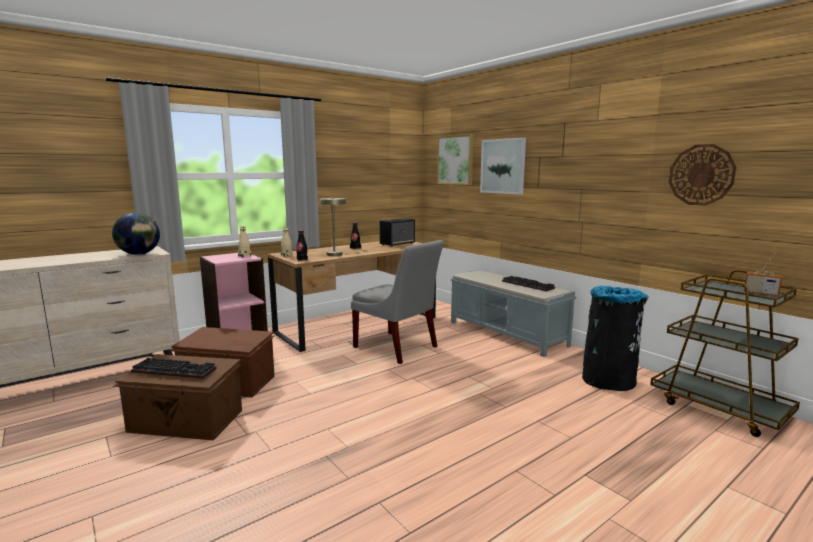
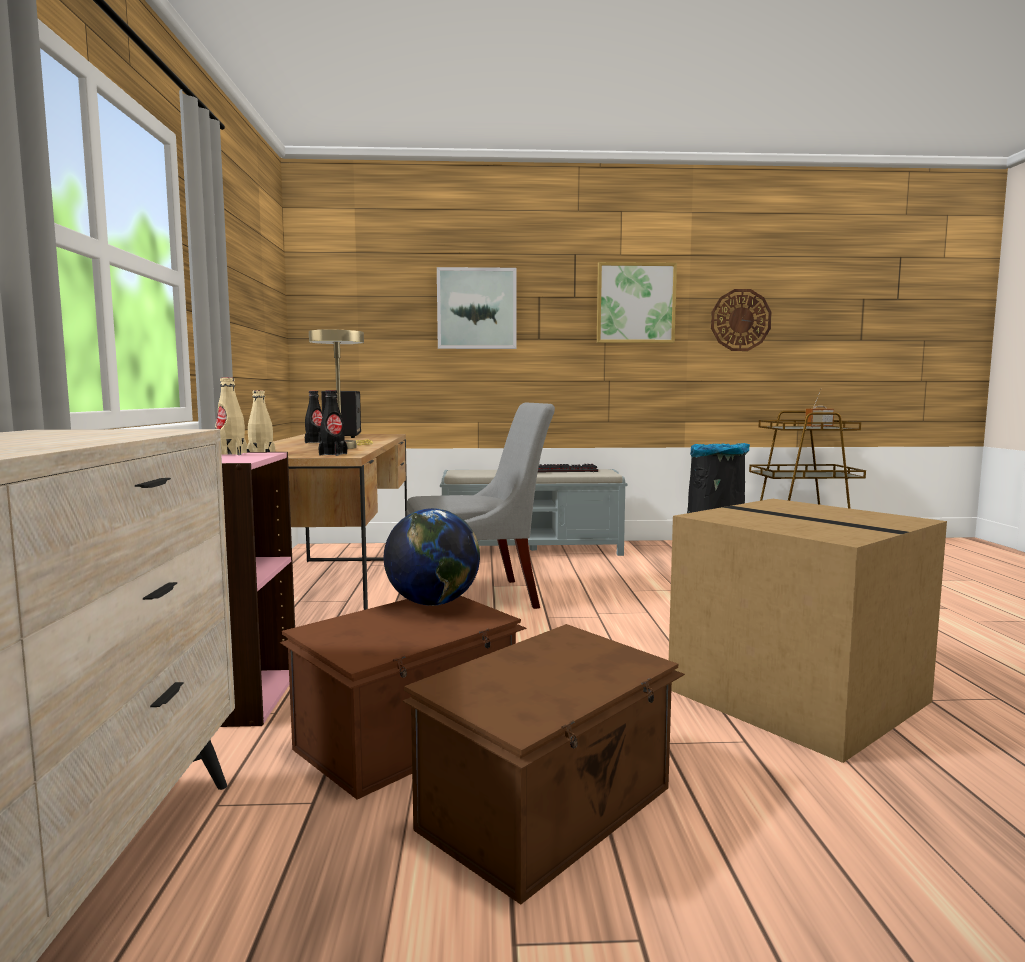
camera: 55 degrees left, 5 degrees down
(139, 254) = (145, 432): globe -> globe (433, 603)
(176, 370) = (552, 676): keyboard -> none
(342, 453) = (792, 695): none -> cardboard box
(455, 160) = (373, 297): picture -> picture (635, 303)

